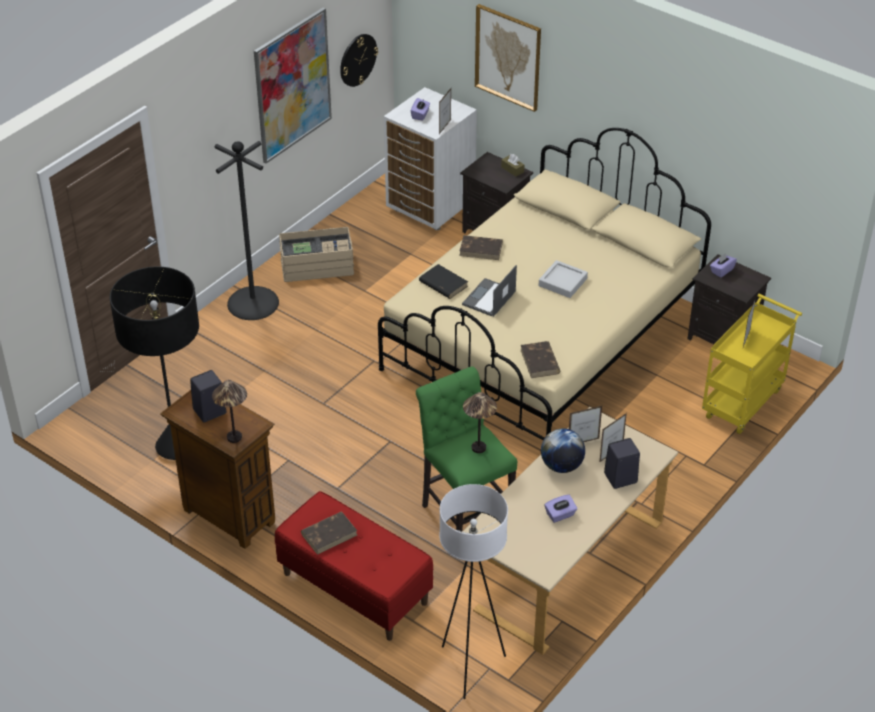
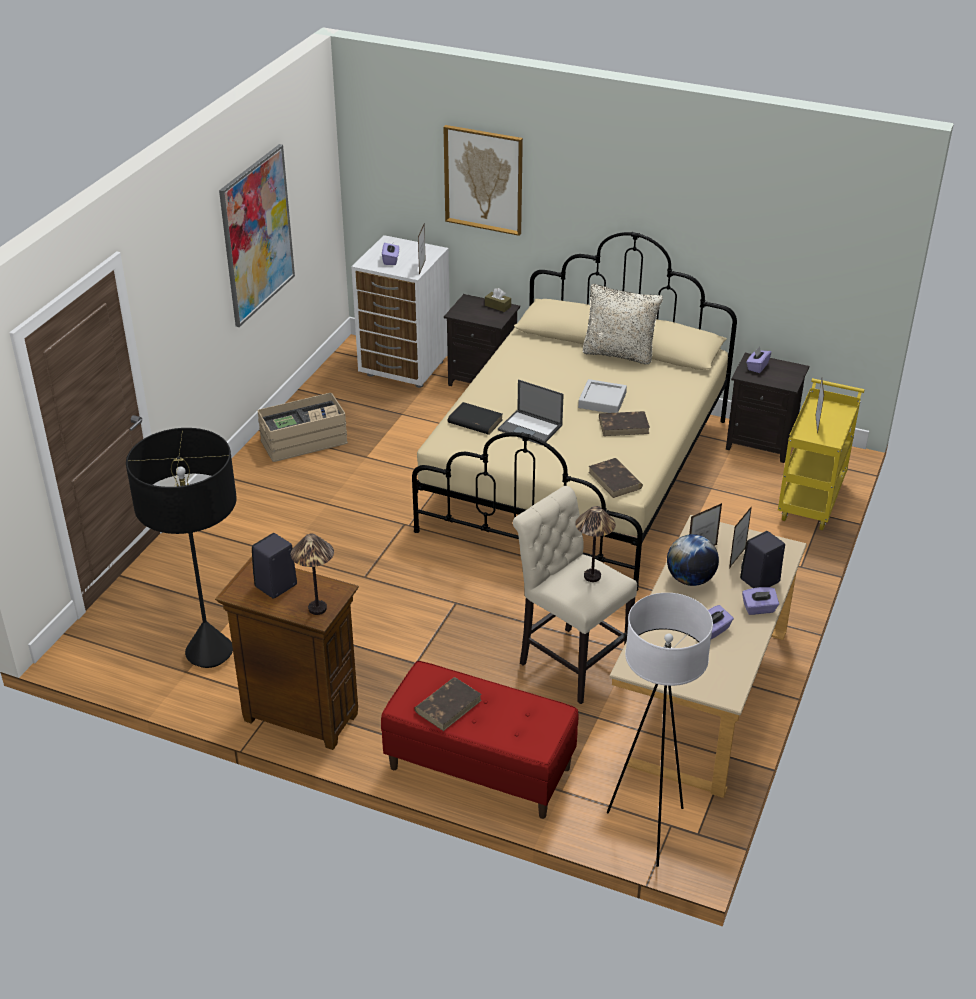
camera: 15 degrees left, 5 degrees down
(253, 303) = (245, 488): black clothes rack -> none
(357, 60) = (313, 209): wall clock -> none
(465, 512) = (570, 661): green stool -> beige stool
(481, 249) = (501, 382): brown book -> brown book (624, 425)
(489, 298) = (531, 428): laptop -> laptop turned 75 degrees counterclockwise
(598, 239) = (619, 355): none -> beige pillow
(607, 503) = (759, 609): none -> purple tissue box

